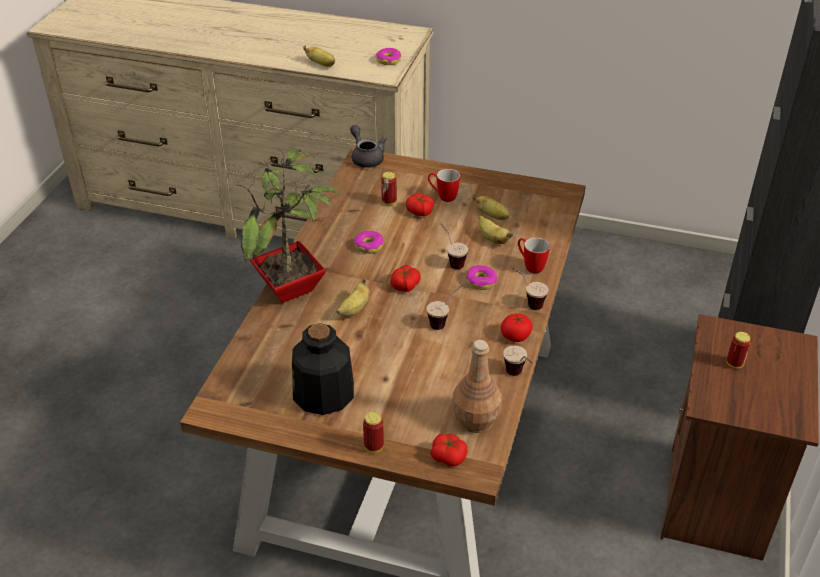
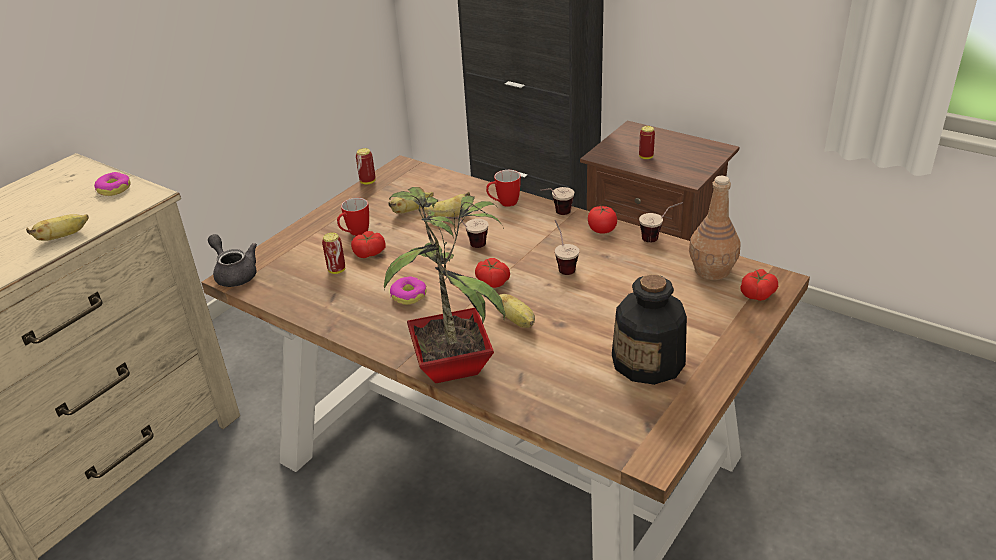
camera: 70 degrees left, 5 degrees down
(366, 157) = (234, 274): grey teapot -> grey teapot turned 60 degrees clockwise
(374, 446) = (736, 337): can -> can (368, 182)
(481, 282) = (512, 234): donut -> none

